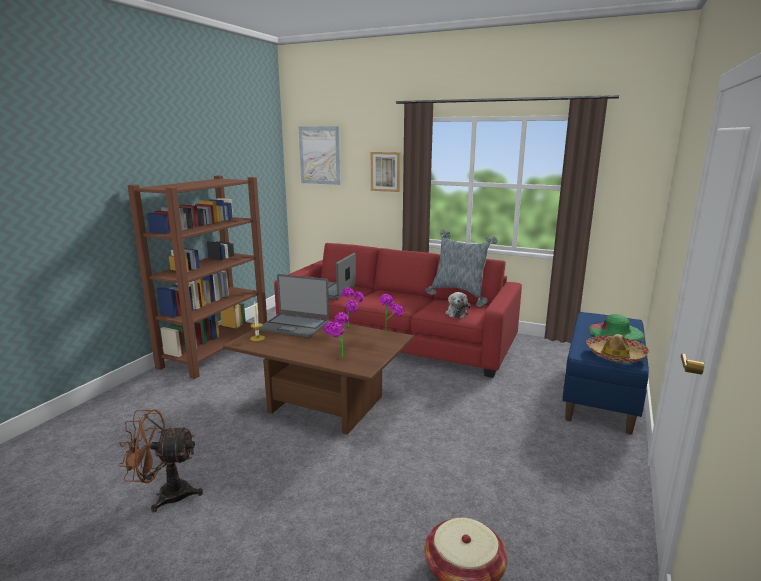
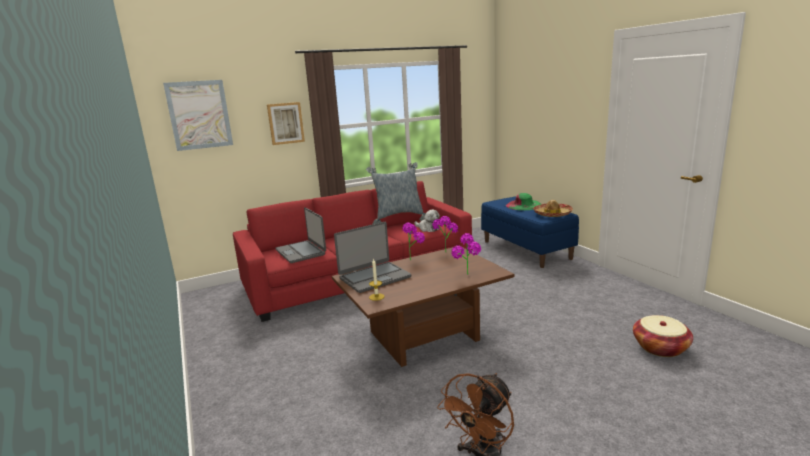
camera: 50 degrees left, 0 degrees up
(215, 351) = (227, 366): brown bookcase -> none

